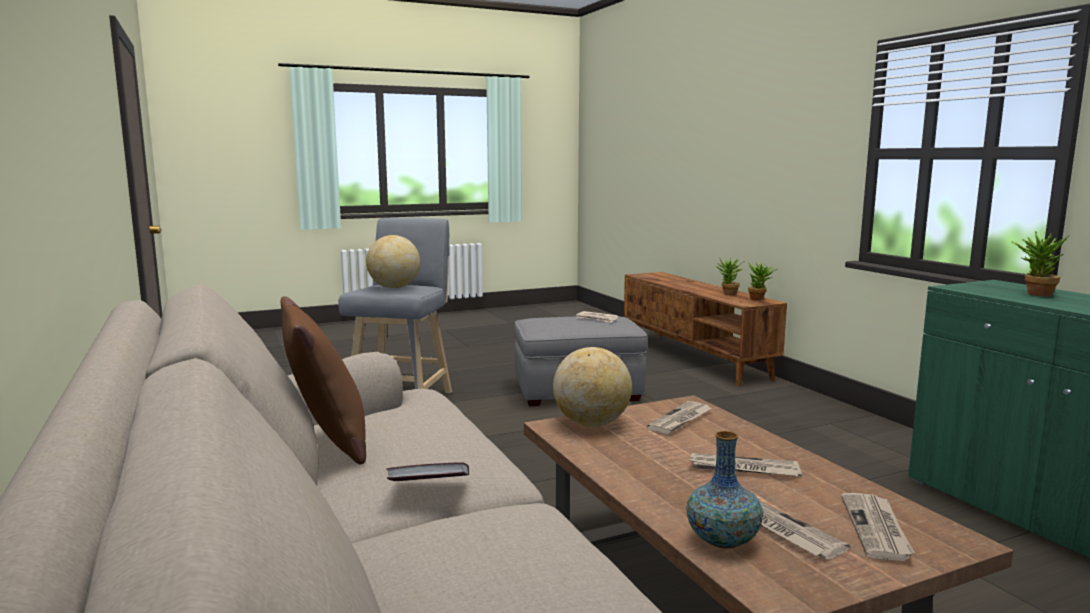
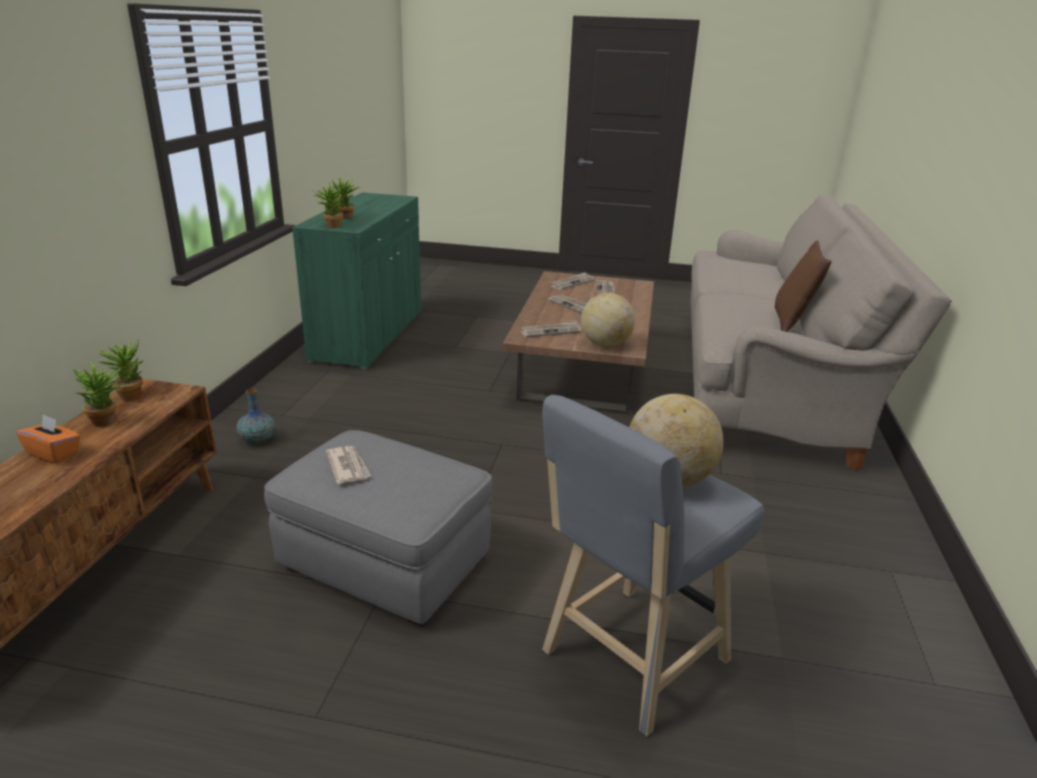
camera: 145 degrees left, 15 degrees up
(429, 488) = (750, 293): book -> none
(707, 288) = (54, 453): none -> orange tissue box
(722, 540) = (632, 294): vase -> vase (258, 440)
(984, 285) = (331, 226): none -> potted plant

